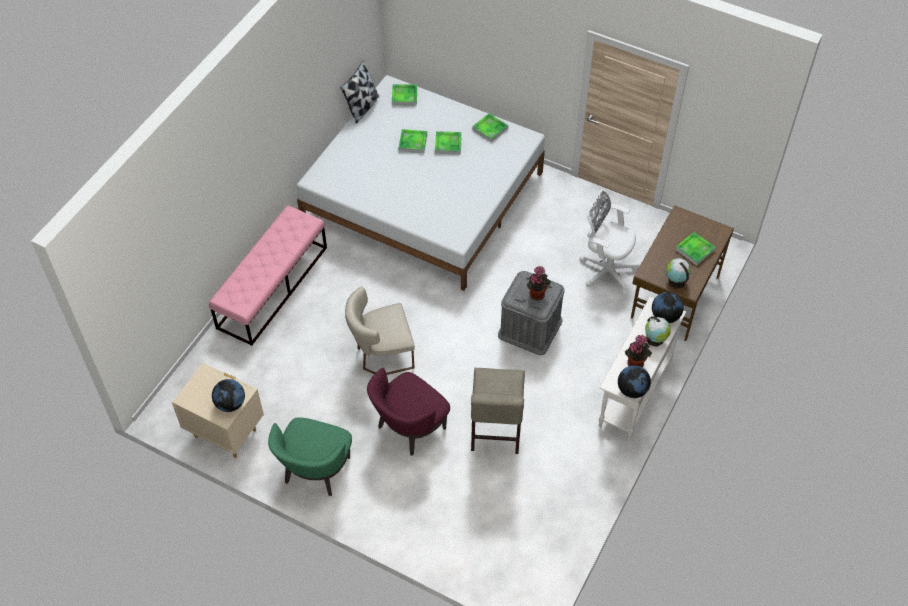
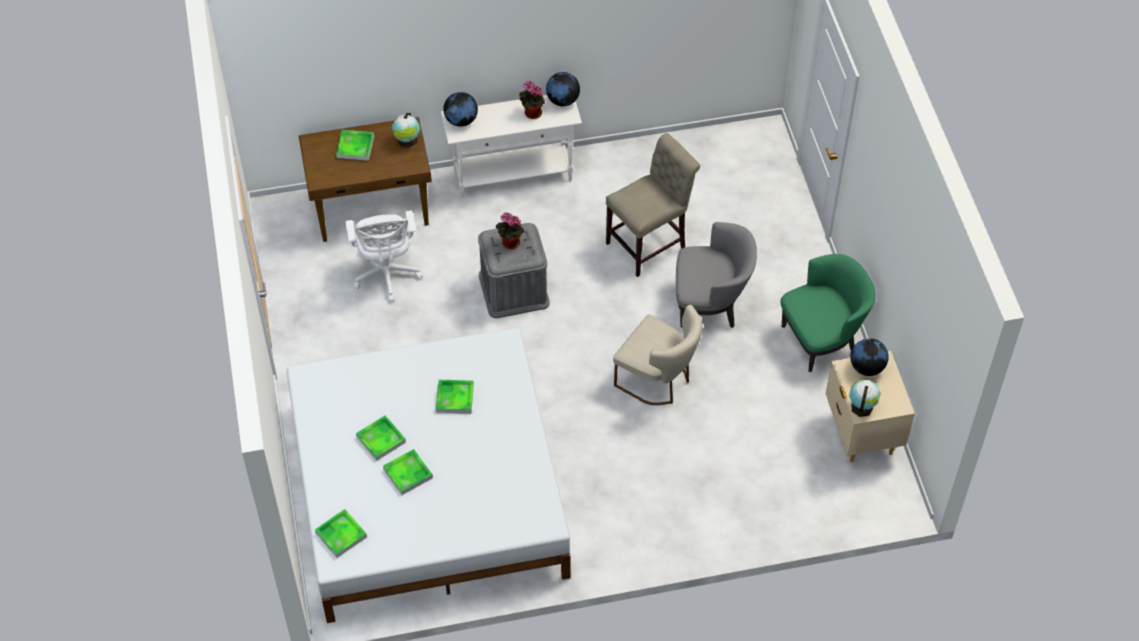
camera: 130 degrees left, 0 degrees up
(273, 287) = (676, 531): pink bench -> none
(362, 107) = (397, 563): pillow -> none
(409, 428) = (710, 305): purple armchair -> grey armchair
(490, 129) = (322, 417): tray -> tray (455, 398)
(655, 339) = (494, 114): globe -> globe (861, 406)

